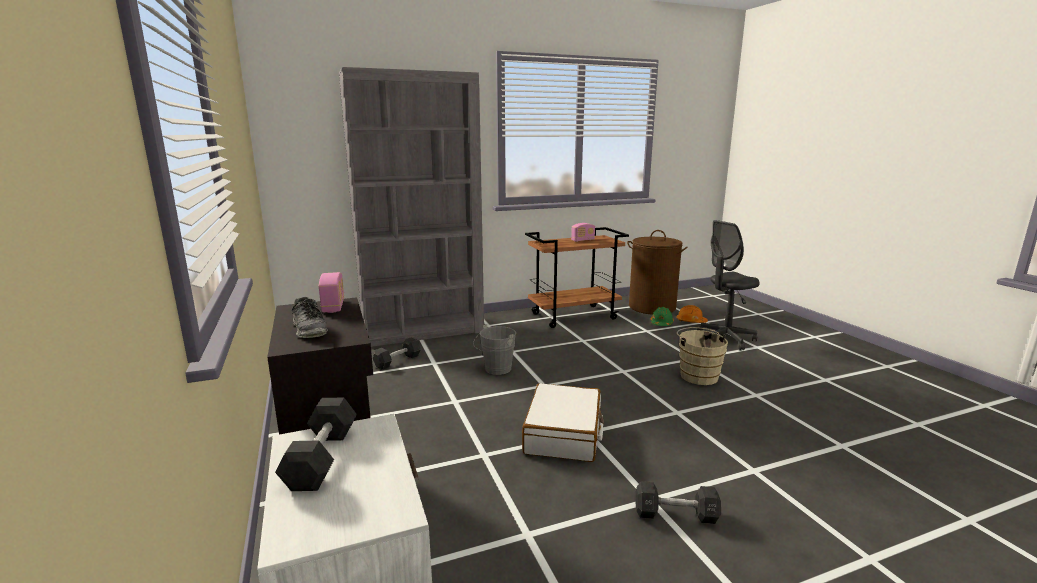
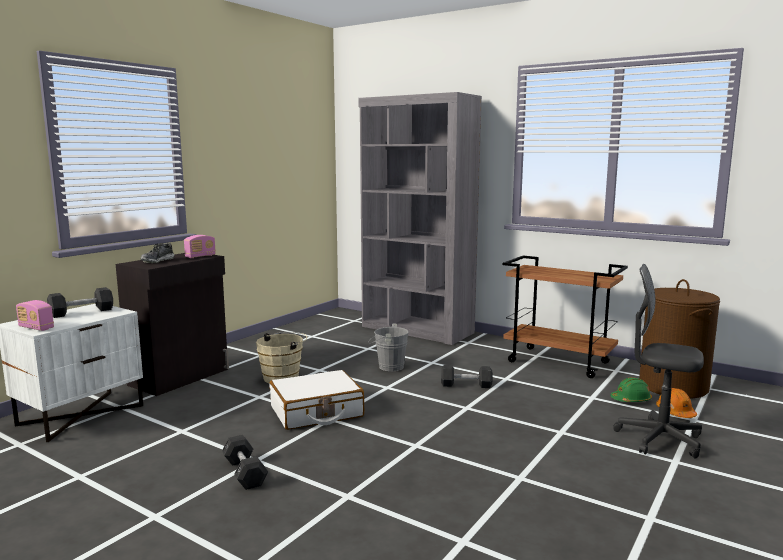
camera: 55 degrees right, 5 degrees down
(397, 361) = (354, 339): black dumbbell -> black dumbbell (466, 385)
(583, 240) = (573, 274): radio -> radio (36, 328)
(697, 375) = (518, 441): beige bucket -> beige bucket (283, 377)

